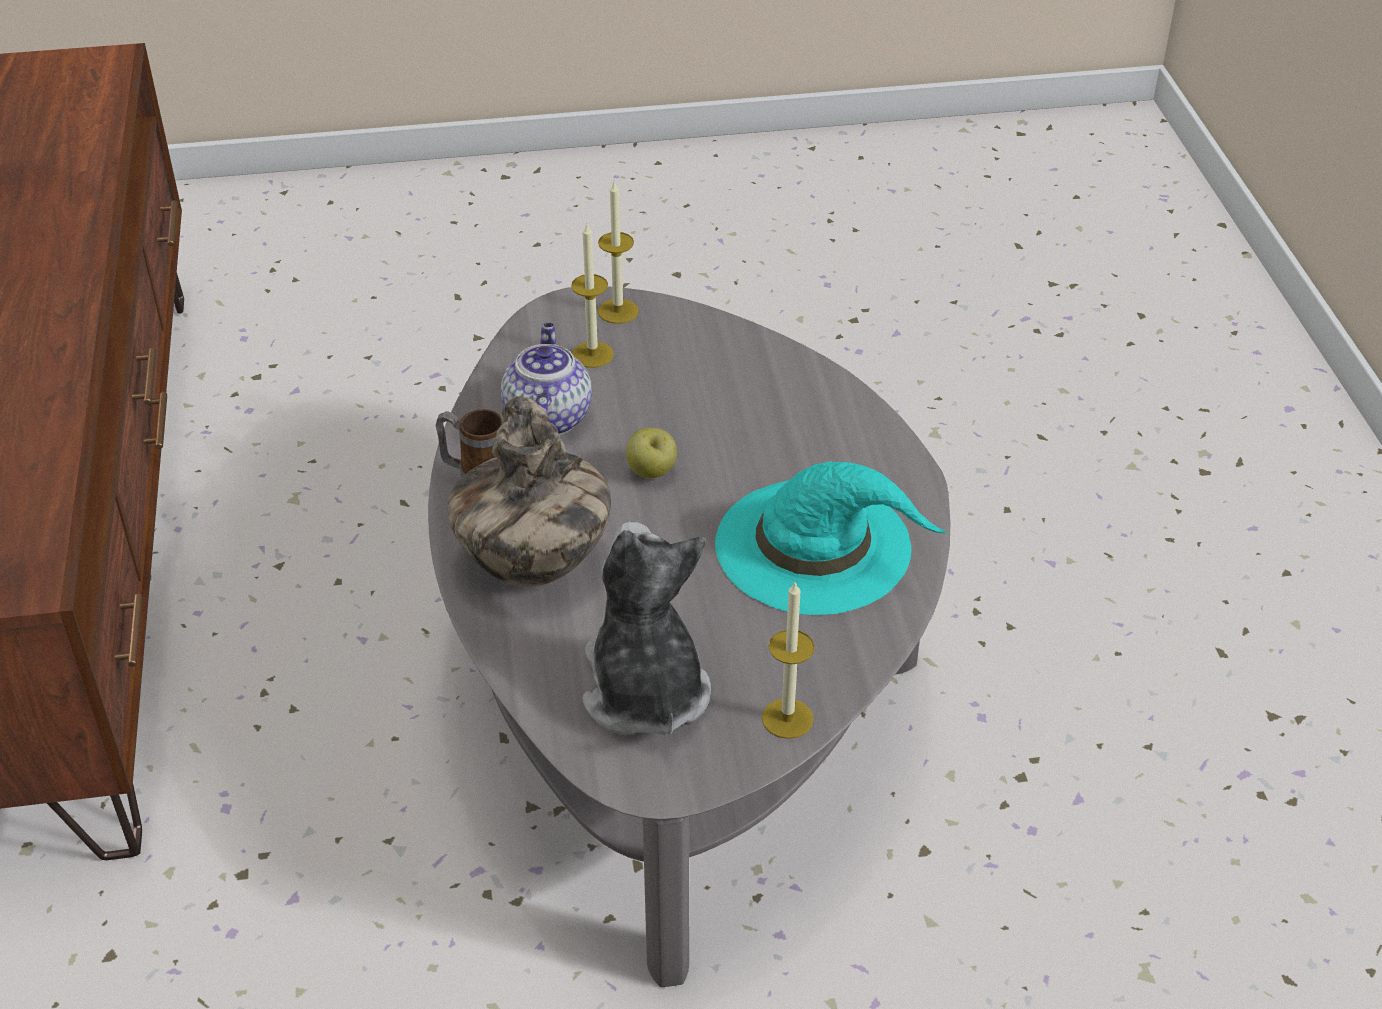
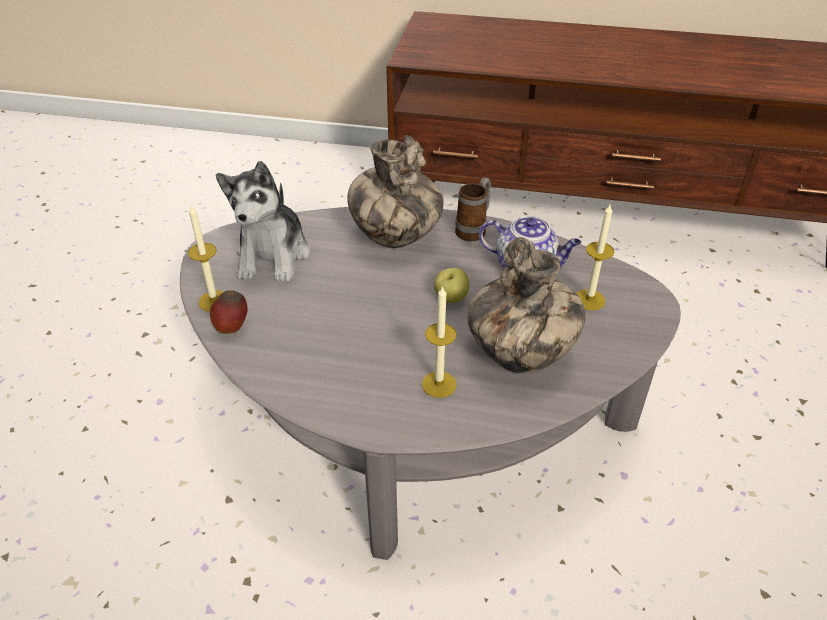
camera: 110 degrees right, 0 degrees up
(618, 311) = (641, 323): candle -> candle (439, 384)
(645, 691) = (273, 255): plush toy -> plush toy turned 90 degrees clockwise
(727, 394) = (520, 355): none -> vase
(816, 546) = (340, 354): turquoise hat -> none
(830, 672) = (232, 328): none -> apple

